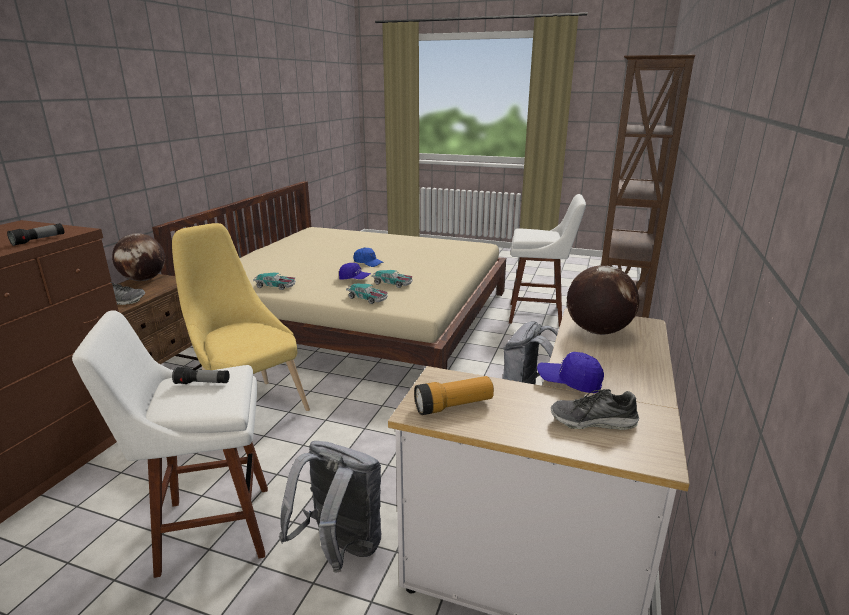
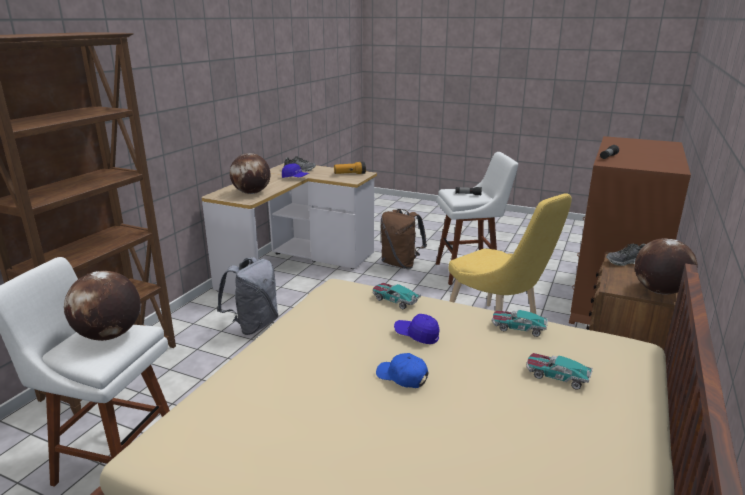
camera: 175 degrees left, 0 degrees up
(340, 549) = (401, 264): grey backpack -> brown backpack
(393, 283) = (364, 320): toy car -> toy car (556, 376)
(534, 234) = (109, 335): none -> globe

